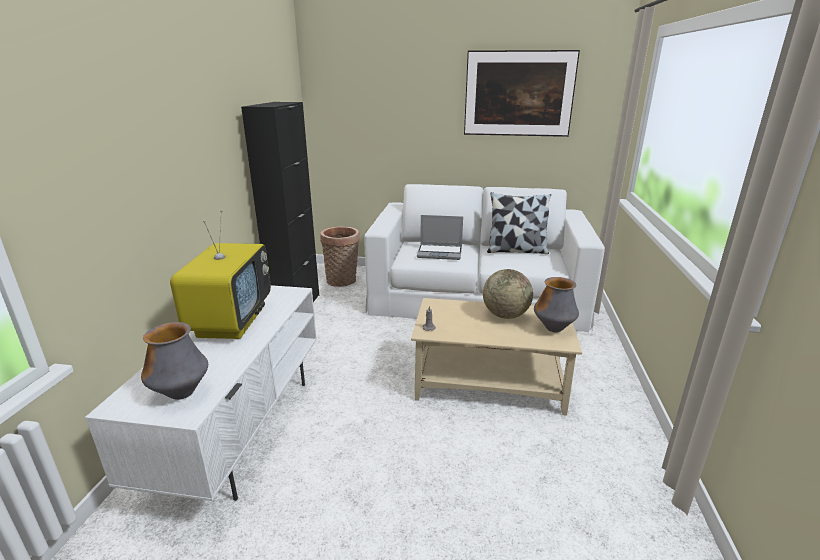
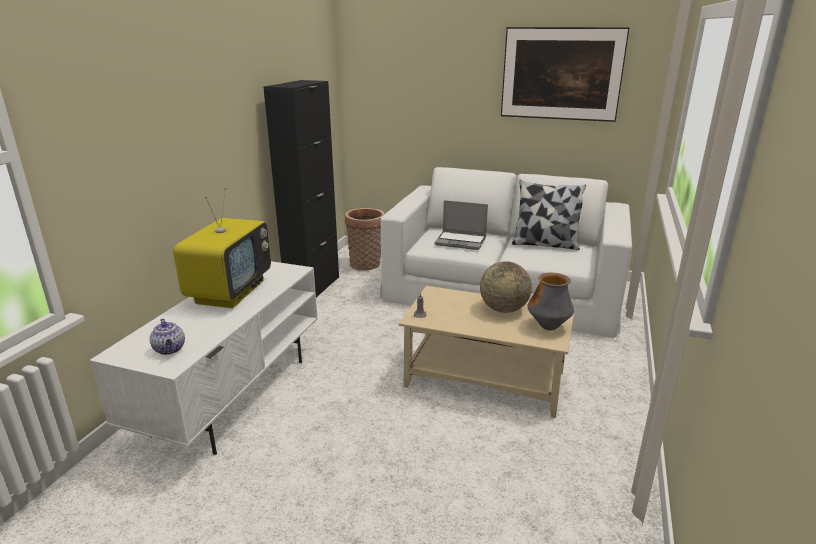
camera: 10 degrees right, 0 degrees up
(181, 394) = (170, 349): vase -> teapot

